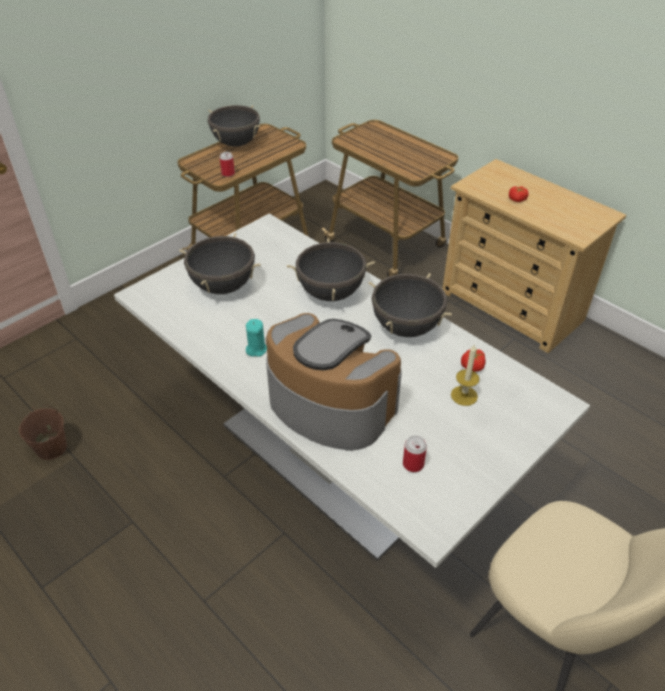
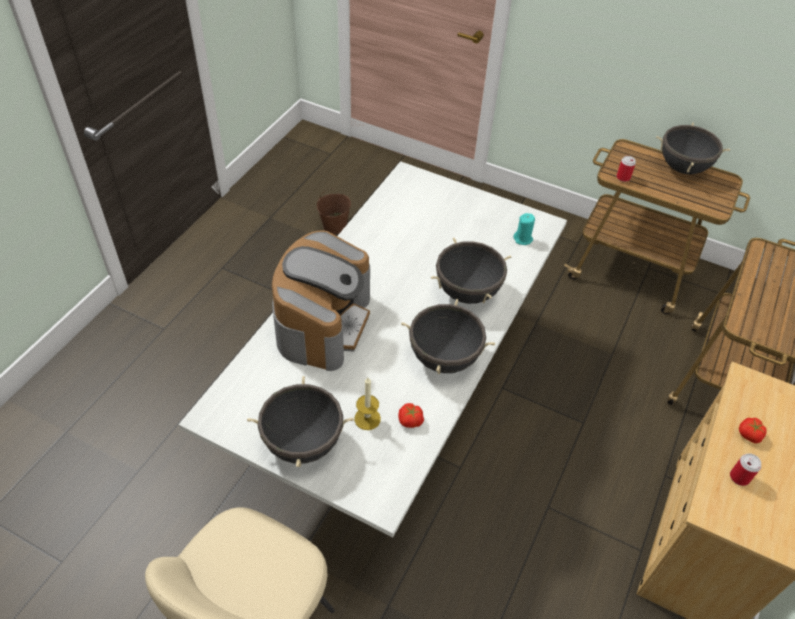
camera: 70 degrees right, 5 degrees up
(223, 286) = (440, 219): black cooking pot -> black cooking pot (303, 443)
(256, 349) = (371, 260): turquoise candle -> turquoise candle (523, 239)
(413, 464) = (273, 392): can -> can (739, 477)

